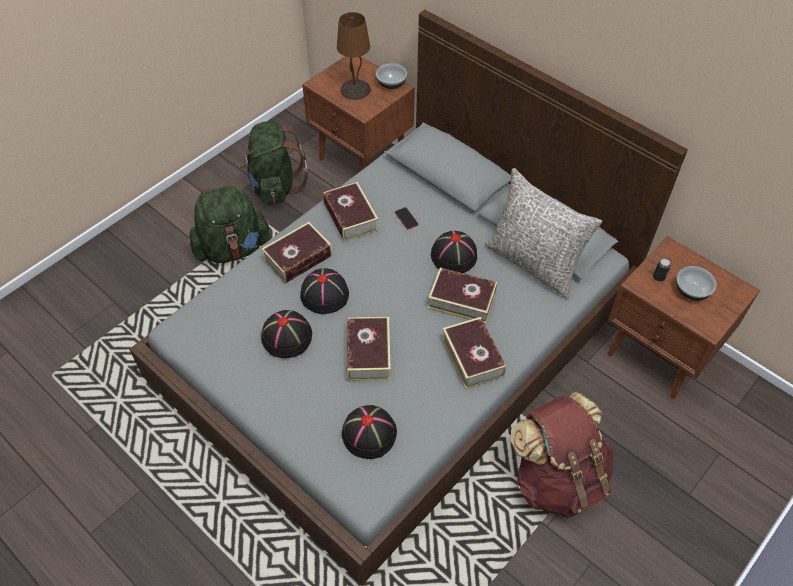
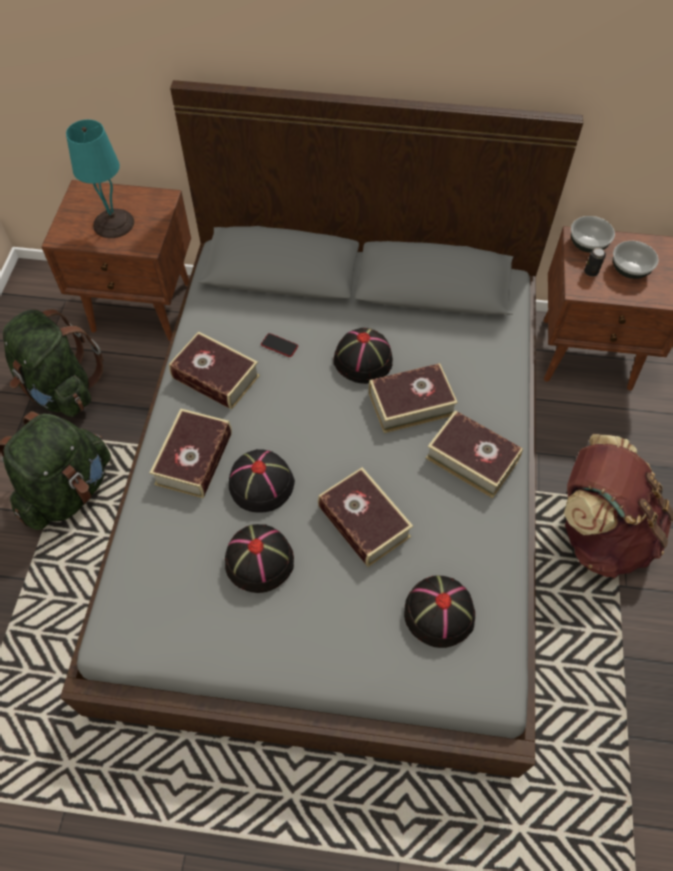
camera: 35 degrees left, 5 degrees up
(355, 90) = (114, 224): brown table lamp -> turquoise table lamp
(391, 84) = (151, 197): bowl -> bowl (587, 244)
(533, 263) = (447, 323): grey pillow -> none

